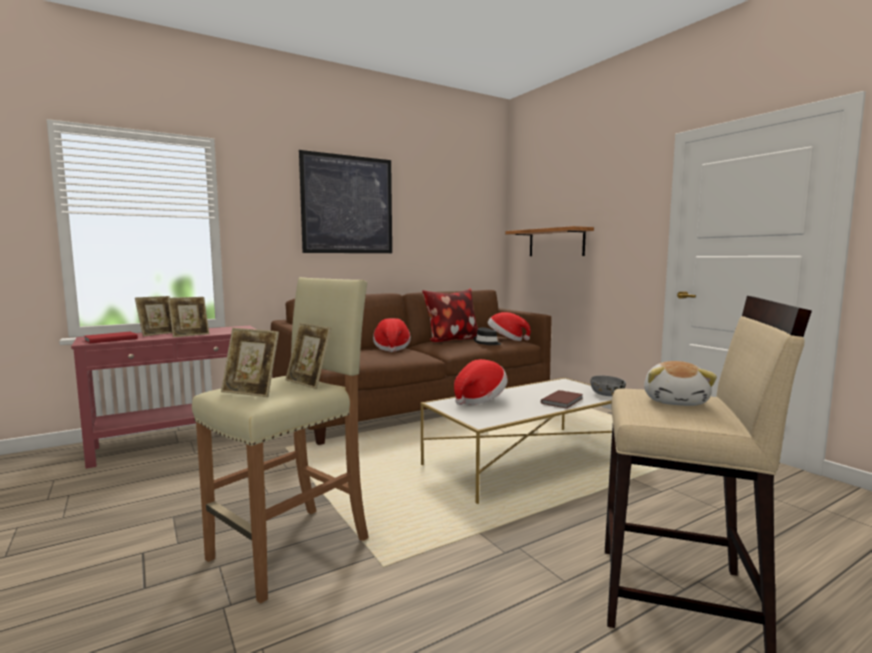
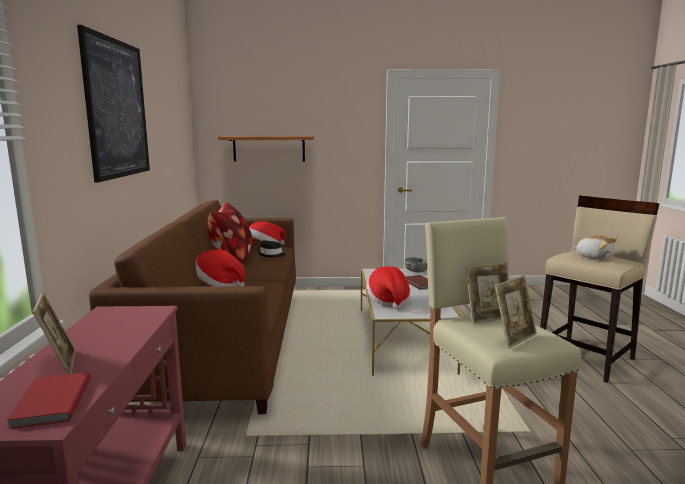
camera: 60 degrees left, 5 degrees up
(190, 335) = (126, 343): picture frame -> none

